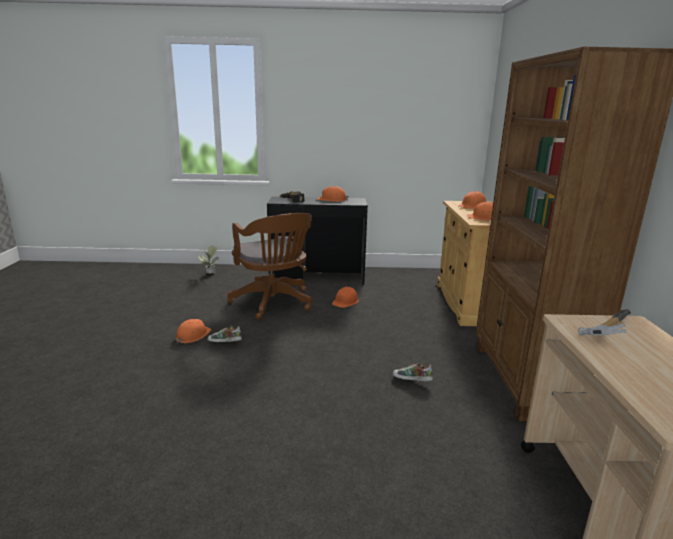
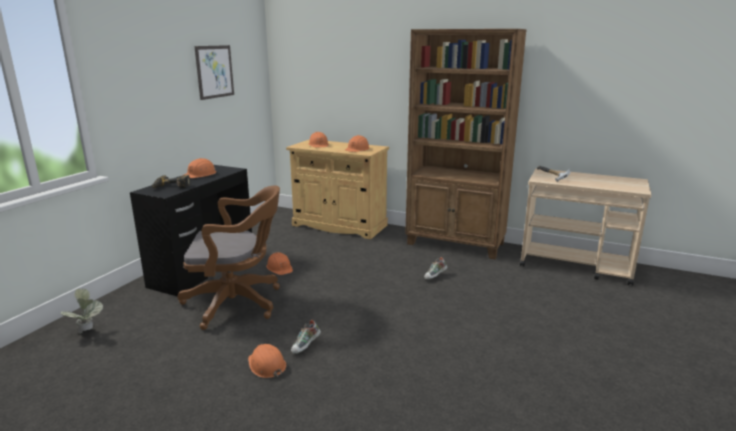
camera: 65 degrees left, 0 degrees up
(402, 116) = (215, 71): none -> picture

